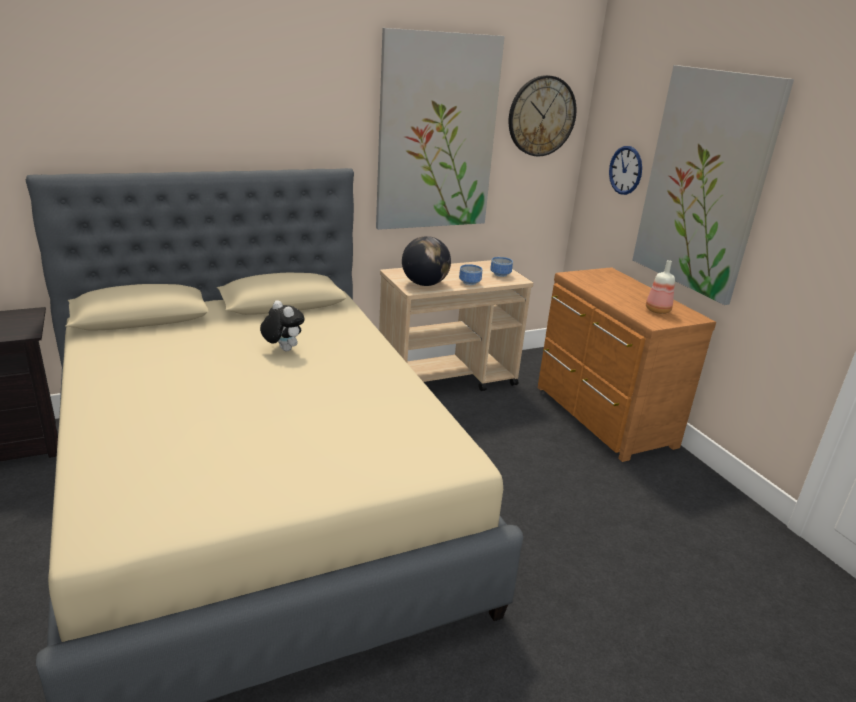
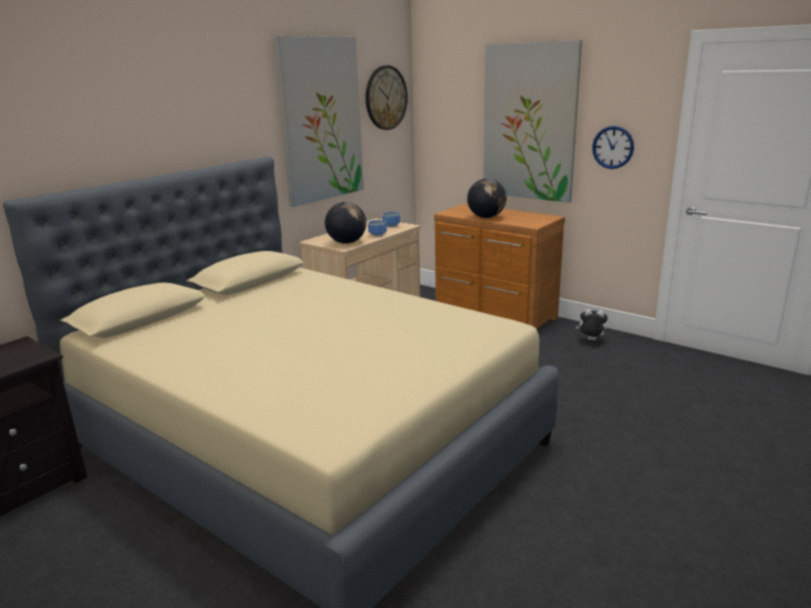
camera: 25 degrees left, 5 degrees down
(282, 349) = (294, 306): plush toy -> plush toy (590, 340)
(610, 294) = (486, 217): none -> globe
(625, 170) = (459, 128): wall clock -> wall clock (613, 147)
(658, 311) = (526, 219): bottle -> none

